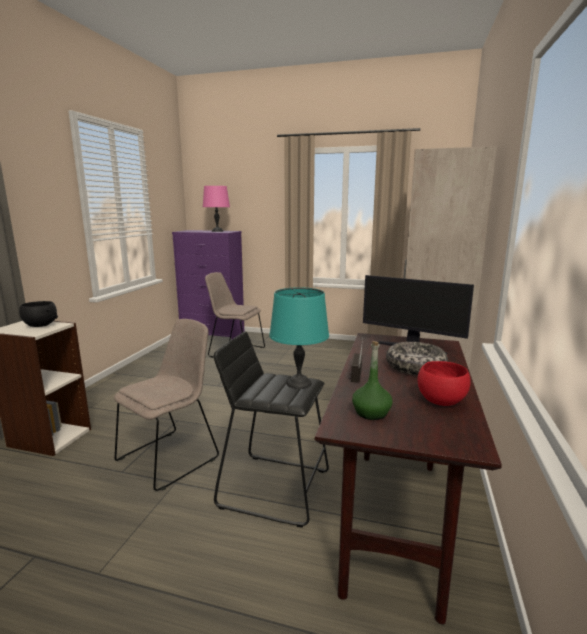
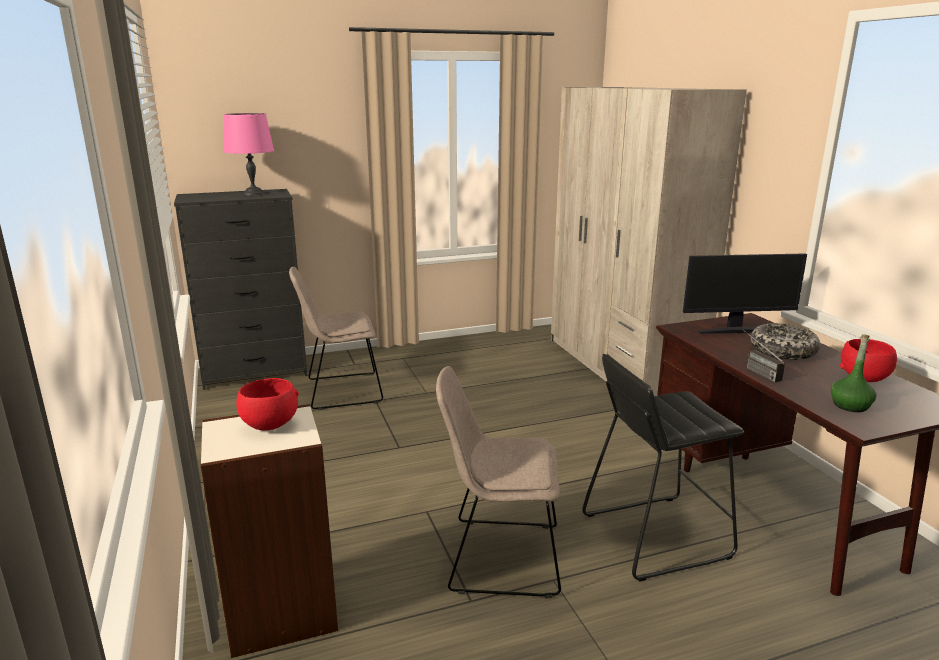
camera: 35 degrees left, 5 degrees up
(40, 325) = (269, 425): black bowl -> red bowl
(171, 457) = (499, 557): beige chair -> beige chair turned 90 degrees counterclockwise
(213, 334) = (256, 372): purple dresser -> black dresser
(299, 383) = (684, 401): turquoise table lamp -> none

